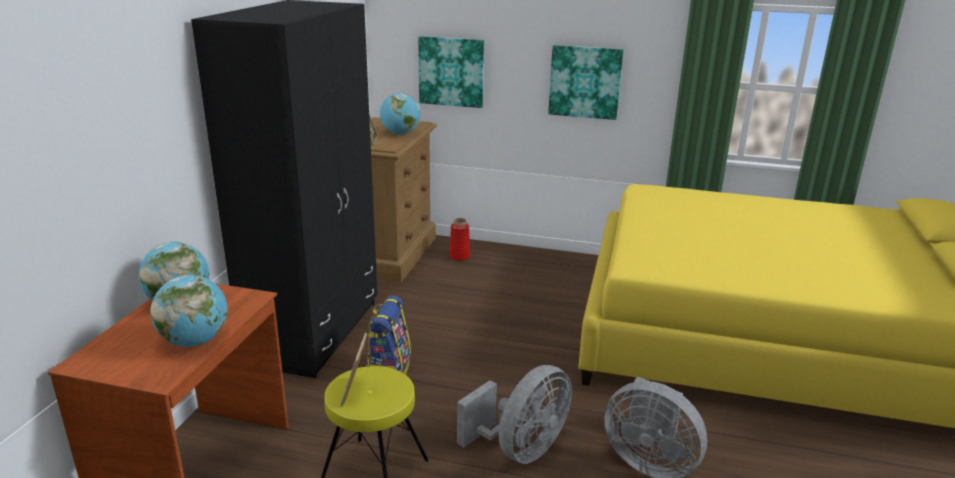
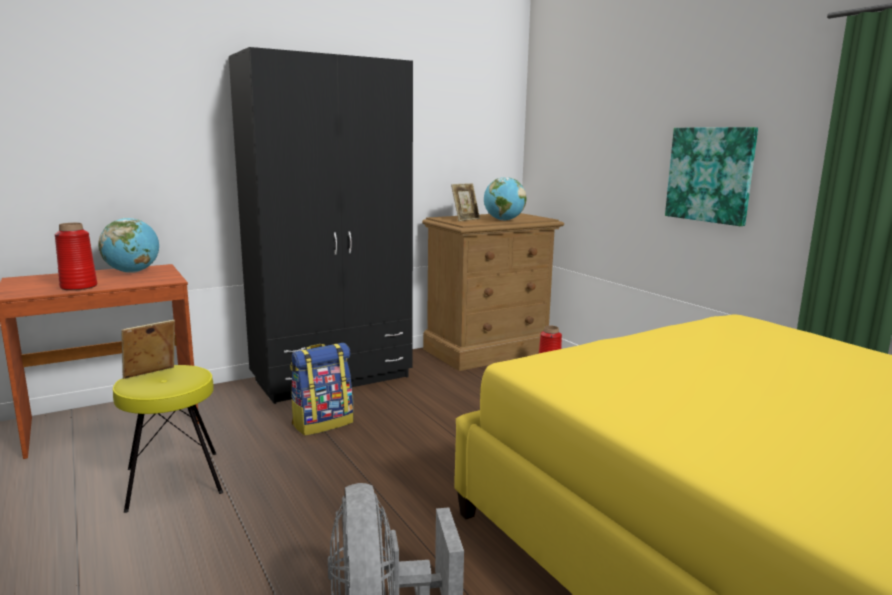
camera: 45 degrees right, 10 degrees down
(195, 341) = (79, 287): globe -> red vase
(451, 71) = (583, 165): picture -> none
(521, 449) = (296, 530): grey fan -> none

